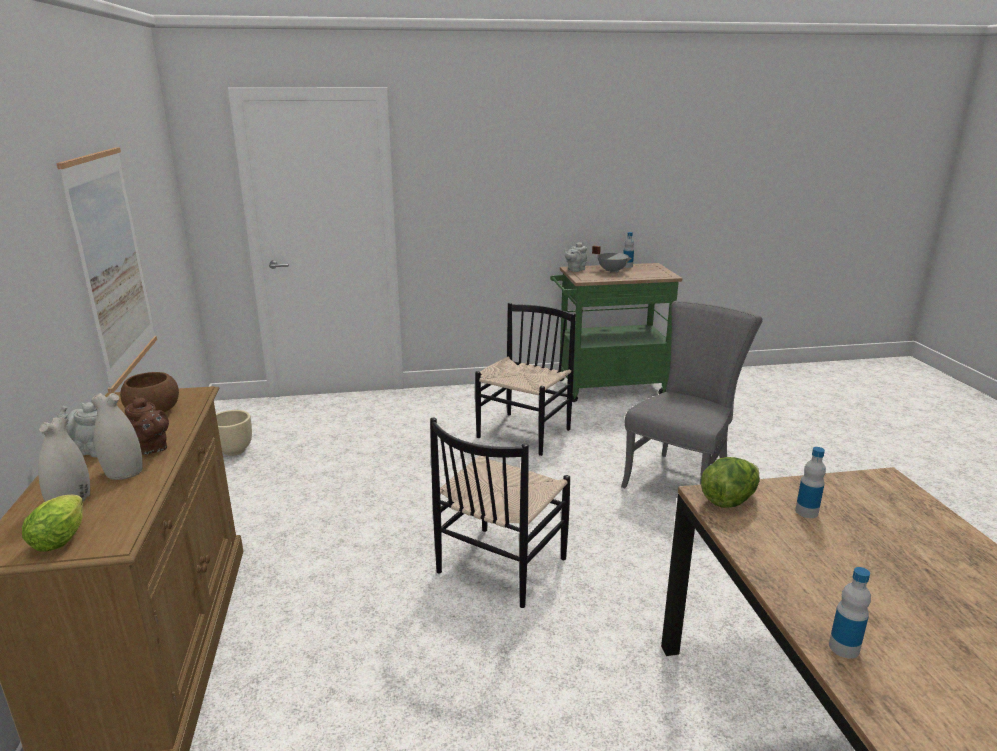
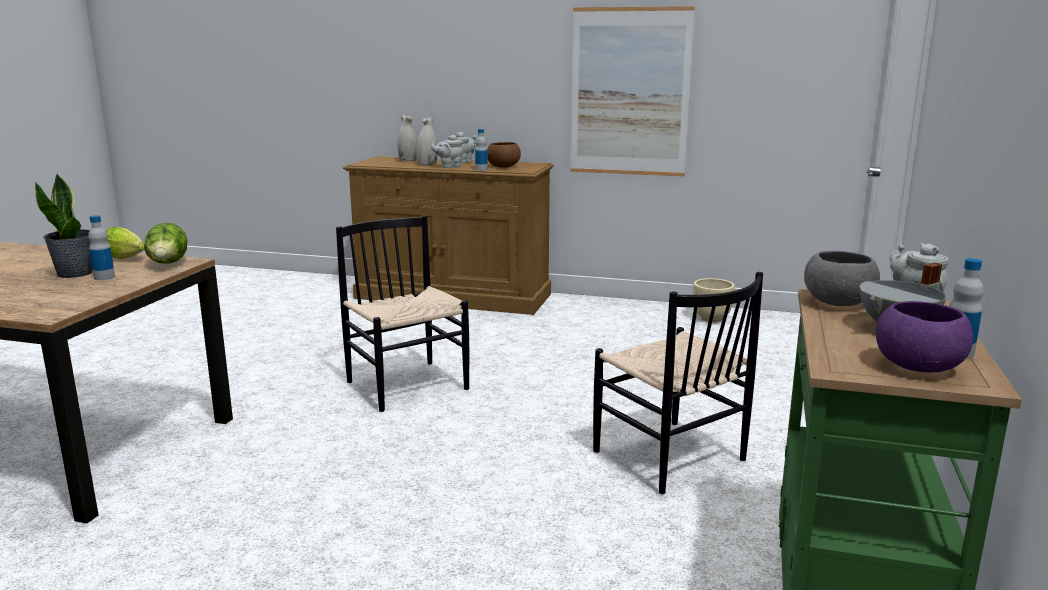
camera: 115 degrees right, 5 degrees down
(62, 537) = (377, 161): lettuce -> lettuce (127, 258)
(151, 448) = (449, 166): brown teapot -> grey teapot
(590, 277) = (838, 303): none -> grey bowl
(649, 269) = (918, 366): none -> purple bowl
(681, 478) = (442, 537): grey chair -> none
(828, 538) = (75, 273): none -> potted plant
(844, 648) = (33, 251): bottle -> bottle (481, 169)

